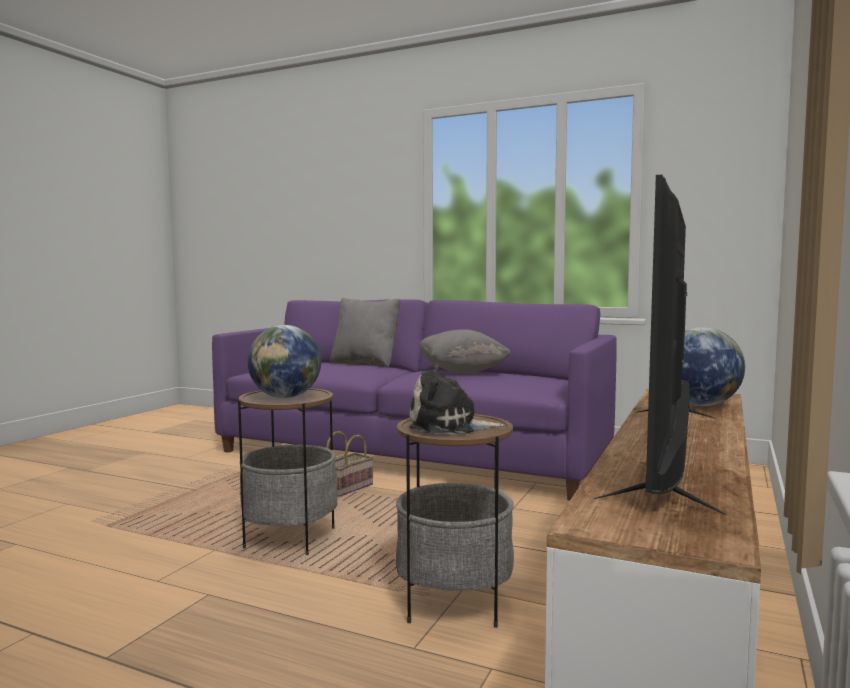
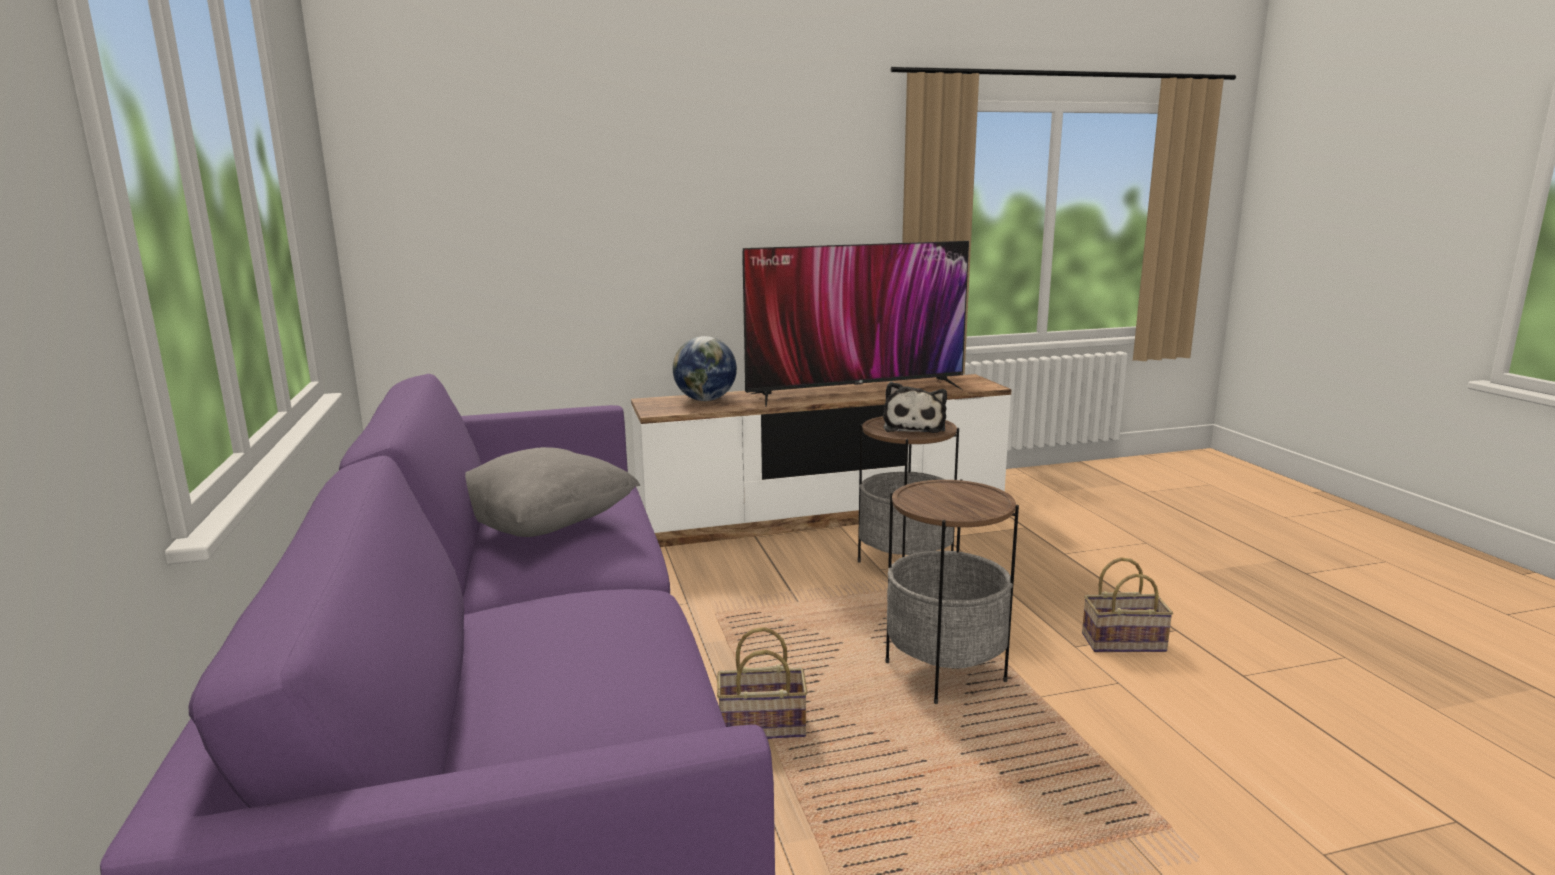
camera: 130 degrees left, 10 degrees up
(162, 618) = (1124, 642): none -> basket
(285, 397) = (958, 497): globe -> none
(365, 364) = (487, 647): grey pillow -> none
(448, 426) = (914, 427): plush toy -> plush toy turned 45 degrees clockwise

